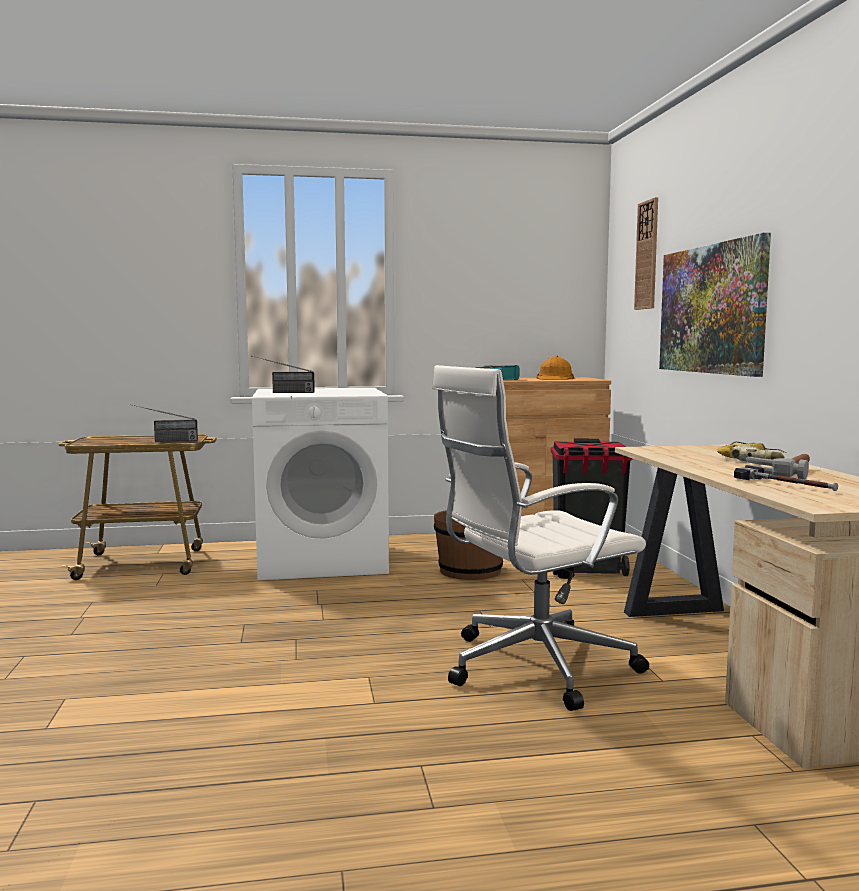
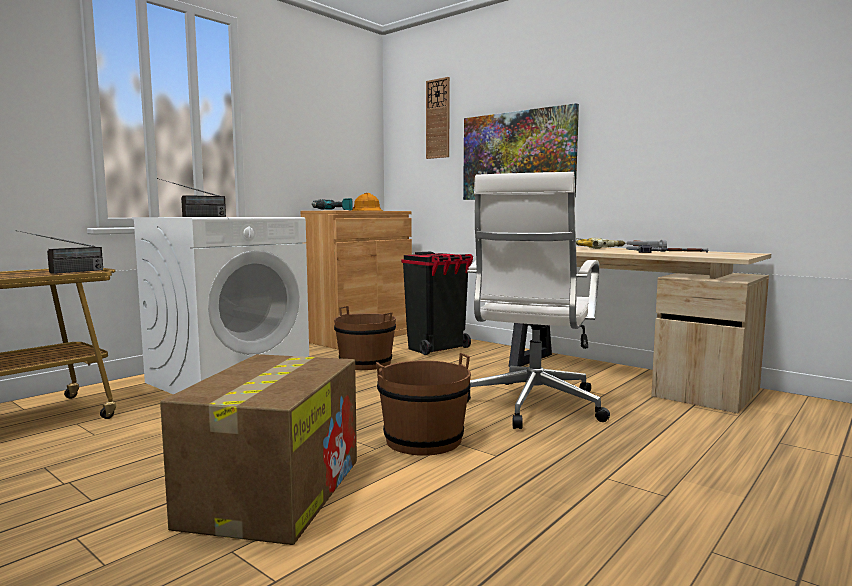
camera: 40 degrees left, 0 degrees up
(164, 667) = (275, 490): none -> cardboard box
(348, 665) = (423, 440): none -> brown bucket

